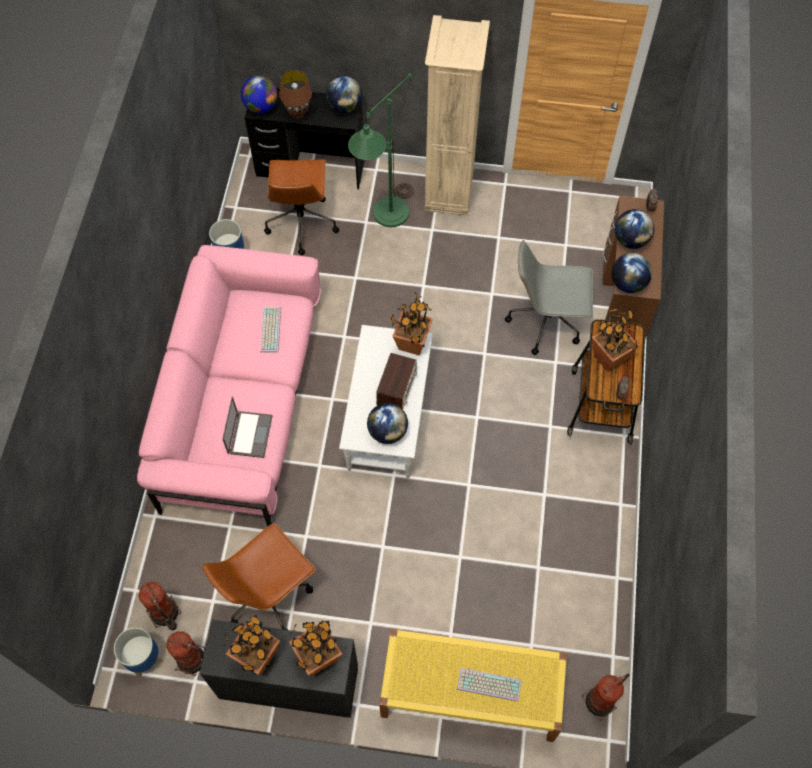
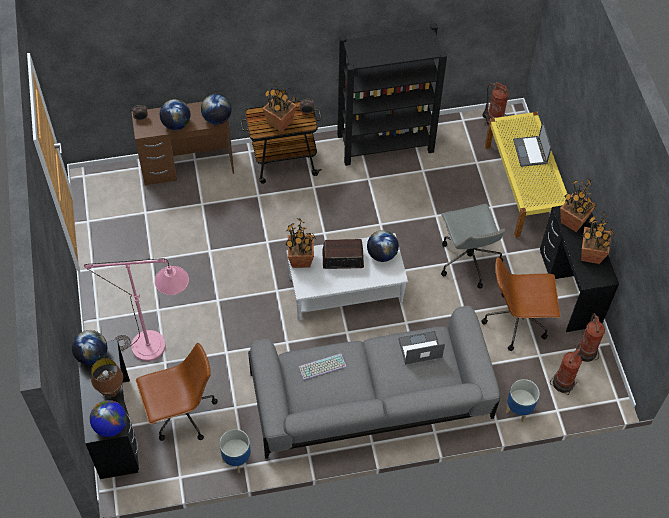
camera: 110 degrees left, 5 degrees down
(144, 658) = (600, 383): planter -> planter (518, 410)
(240, 396) = (371, 399): pink sofa -> grey sofa
(269, 594) = (517, 321): brown office chair -> brown office chair turned 150 degrees clockwise
(386, 220) = (158, 347): green floor lamp -> pink floor lamp
(449, 192) = (113, 307): beige cabinet -> none
(488, 685) = (530, 152): keyboard -> laptop
(546, 322) = (224, 208): grey office chair -> grey office chair (468, 260)
(598, 535) = (385, 143): none -> black bookcase

